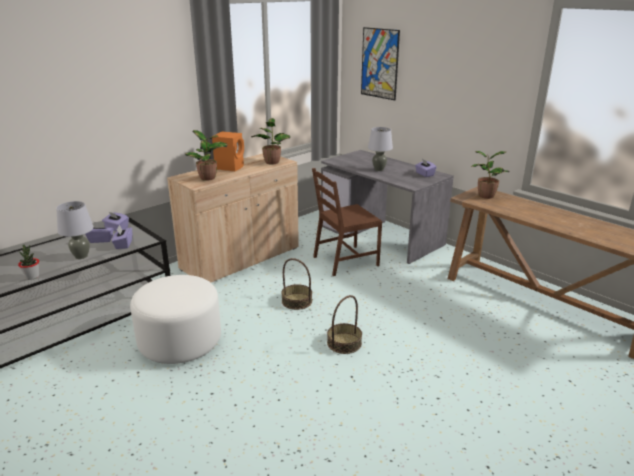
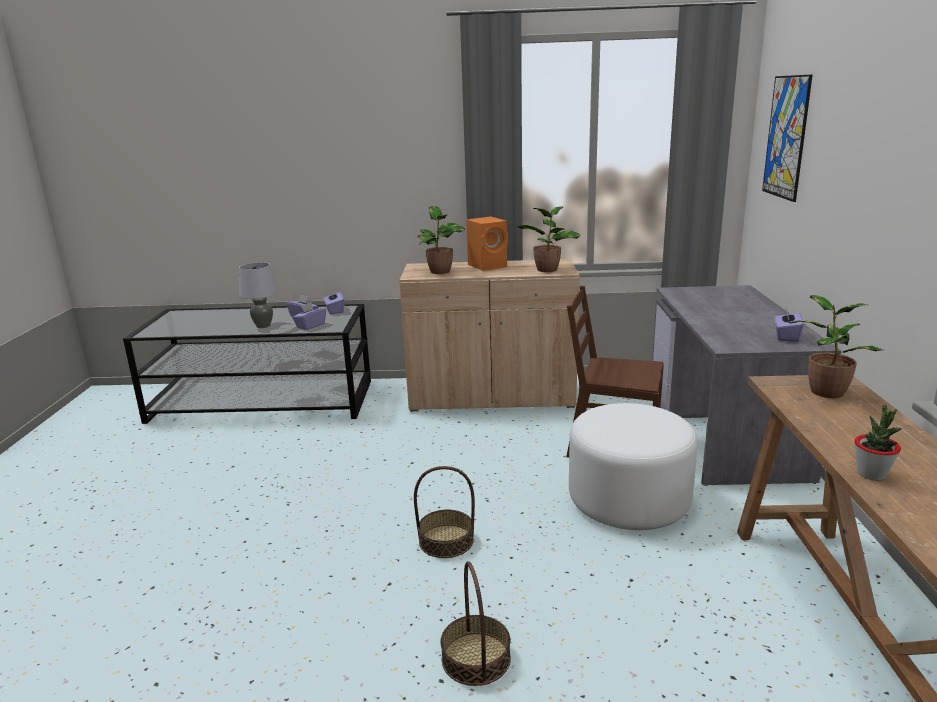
camera: 45 degrees right, 5 degrees down
(32, 277) = (203, 331): potted plant -> potted plant (871, 474)
(180, 341) = (305, 455): white ottoman -> white ottoman (629, 500)
(297, 301) = (474, 467): basket -> basket (476, 658)
(379, 169) = (720, 314): grey table lamp -> none

